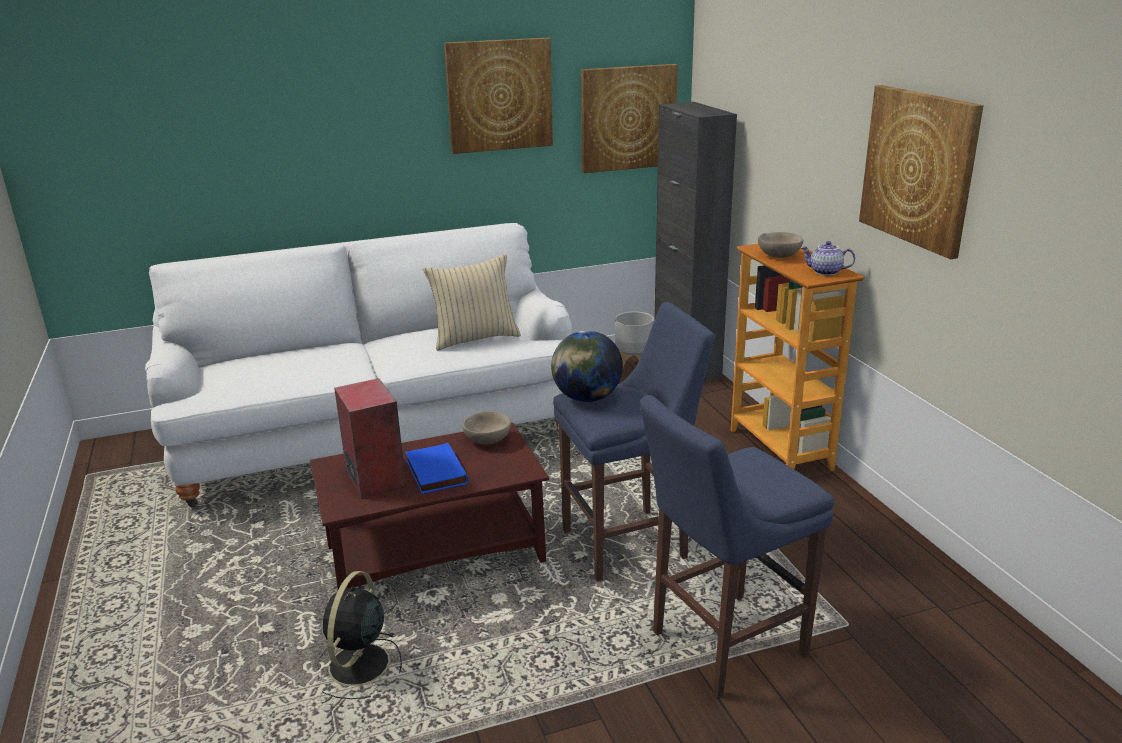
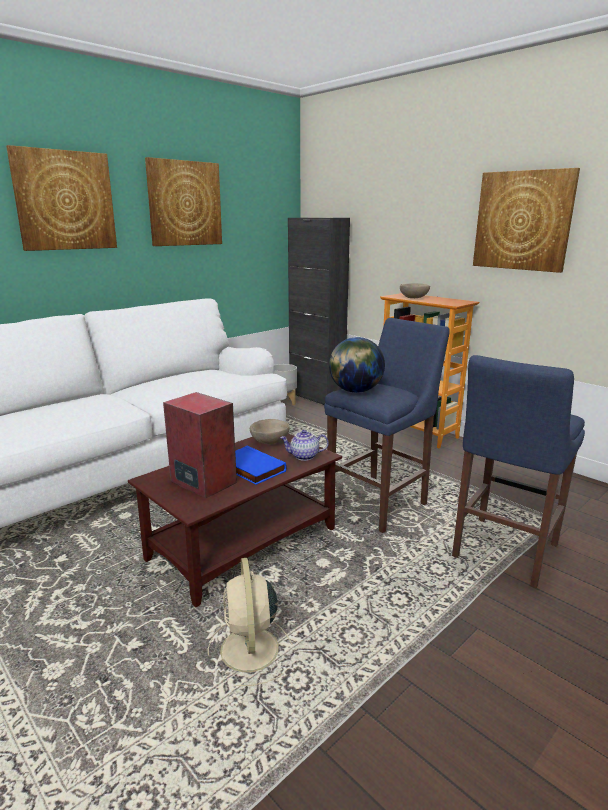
camera: 25 degrees left, 5 degrees down
(358, 667) = (250, 652): black fan -> beige fan
(474, 339) = (208, 378): beige pillow -> none
(628, 118) = (266, 228): picture -> picture (65, 201)
(825, 272) = (454, 301): teapot -> teapot (304, 456)

